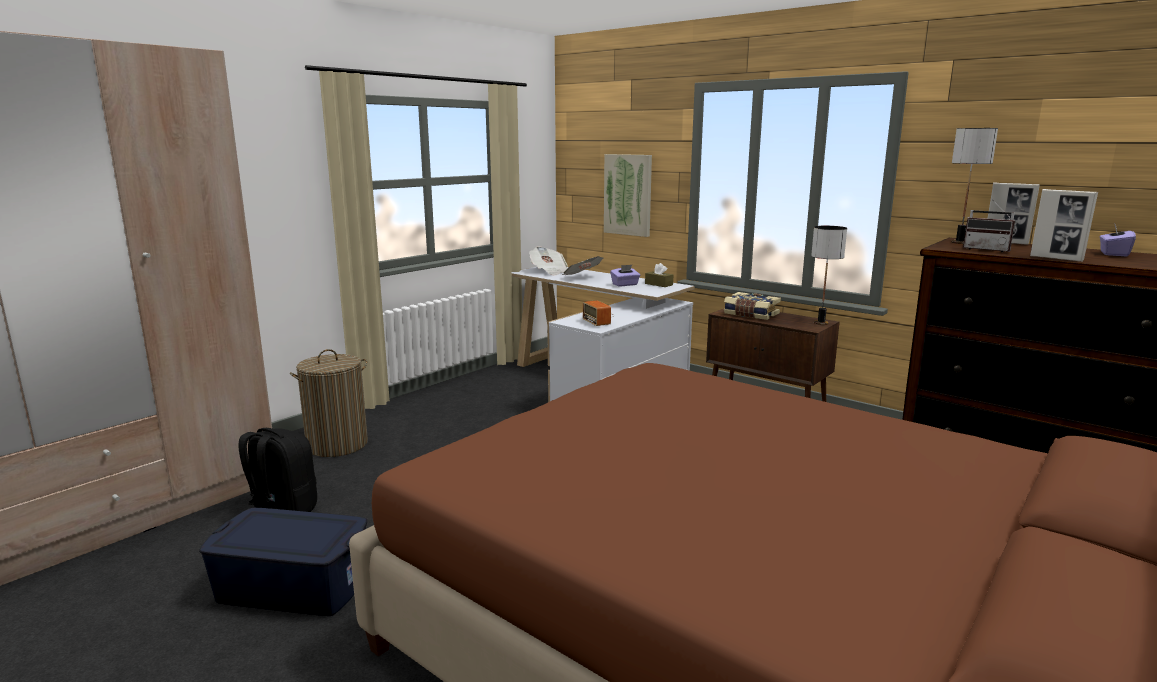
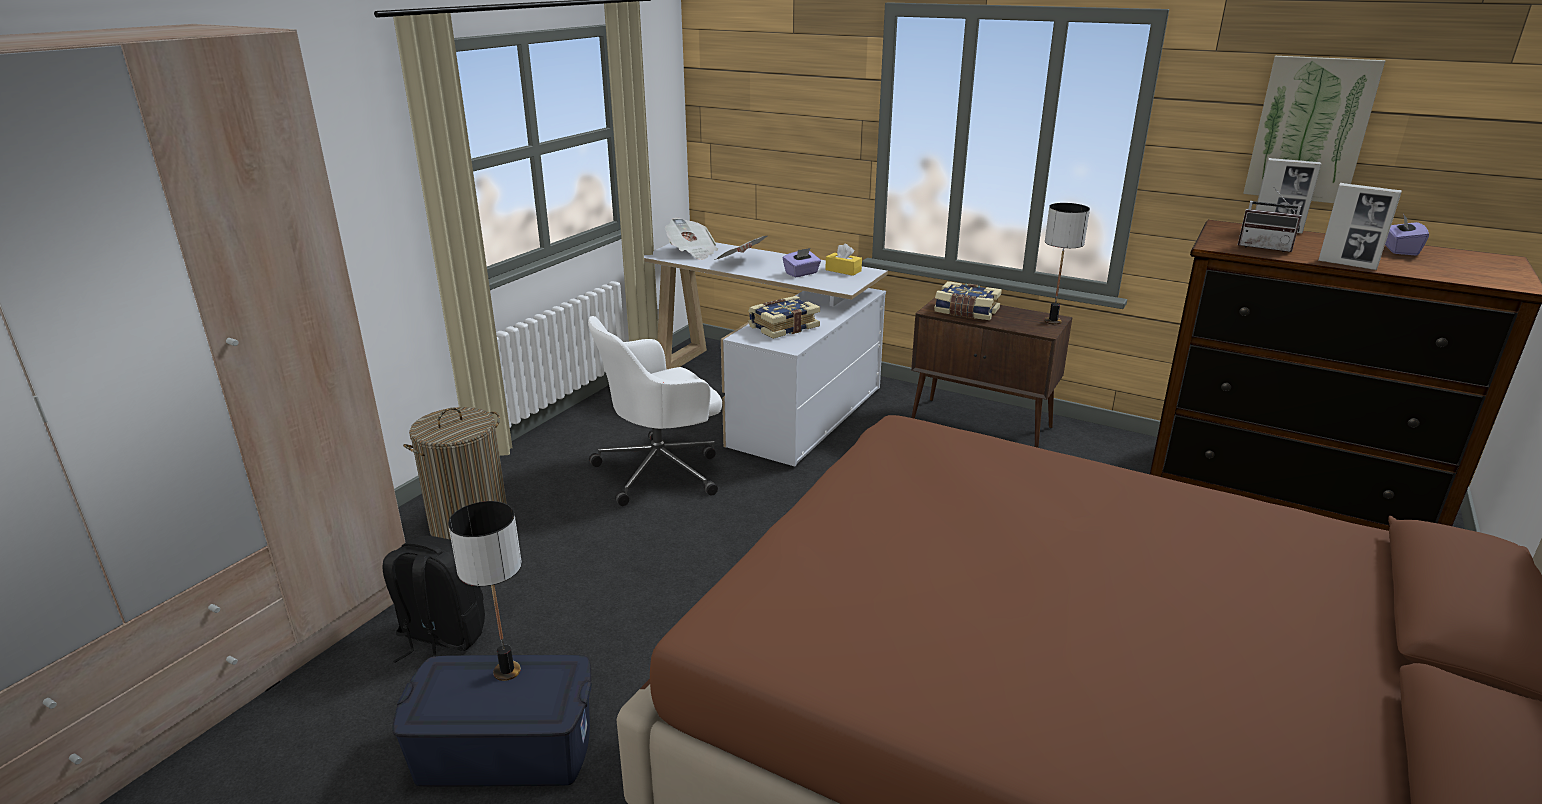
camera: 10 degrees left, 10 degrees up
(494, 423) = (661, 471): none -> white office chair
(599, 317) = (783, 327): radio -> book
(628, 195) = (791, 147): picture -> picture (1310, 129)
(658, 284) = (843, 270): brown tissue box -> yellow tissue box
(959, 242) = (1226, 232): table lamp -> table lamp (506, 672)

